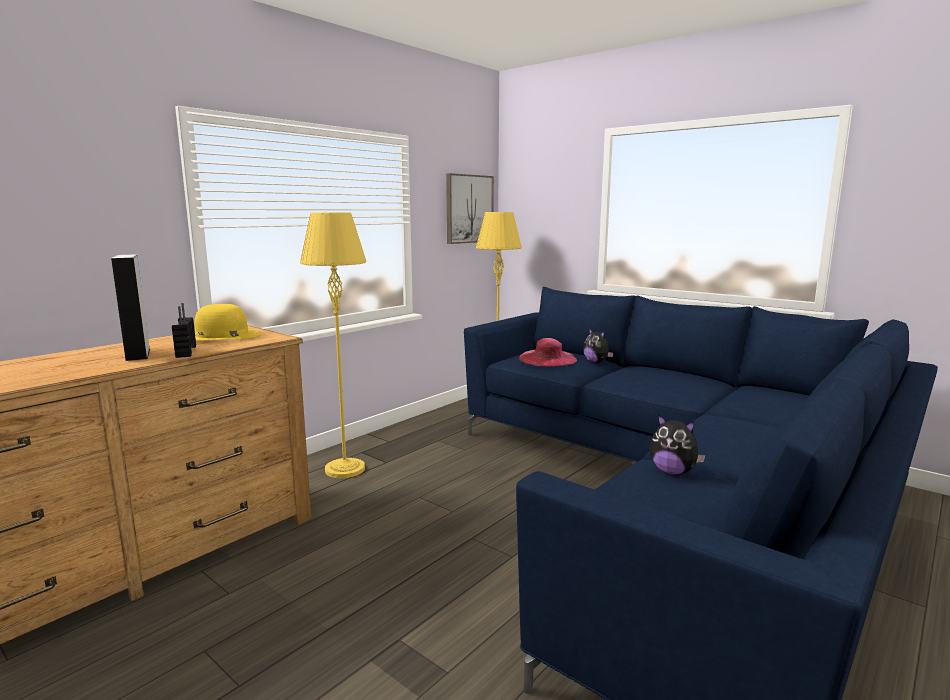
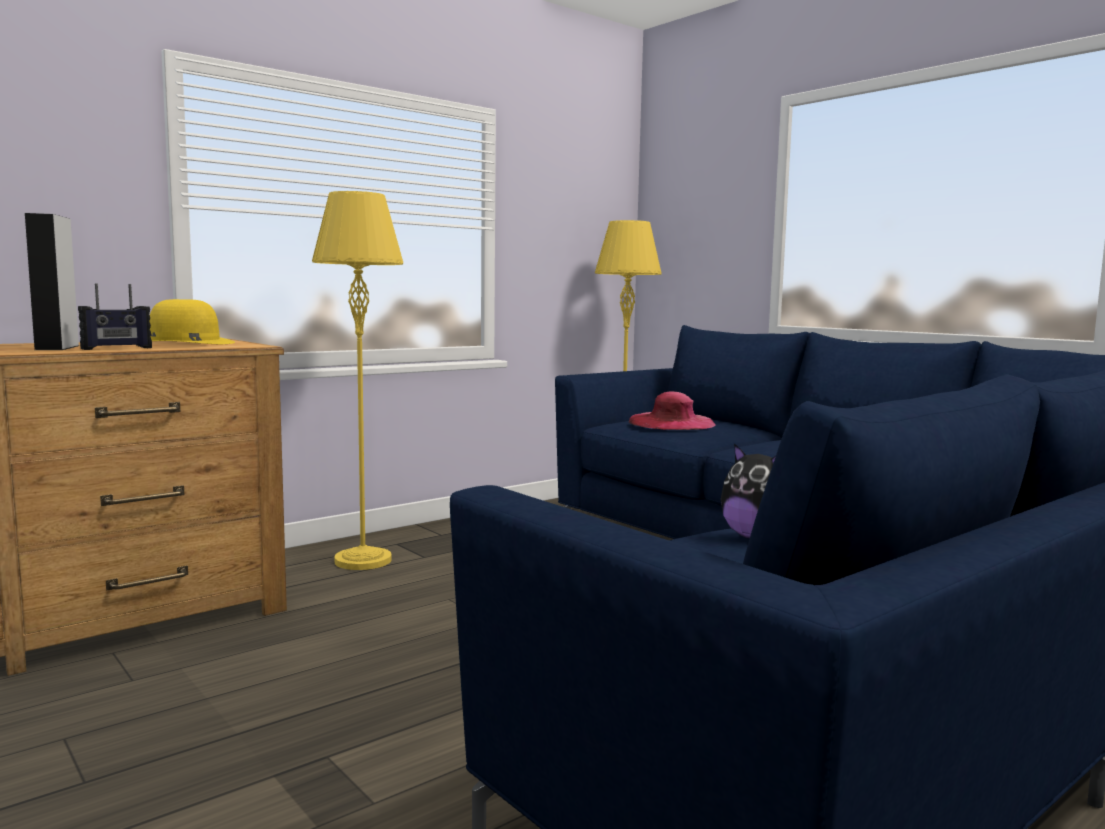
camera: 10 degrees right, 5 degrees down
(185, 352) = (117, 348): radio -> radio turned 120 degrees counterclockwise
(469, 209) = (589, 219): picture -> none
(596, 362) = (744, 430): plush toy -> none

